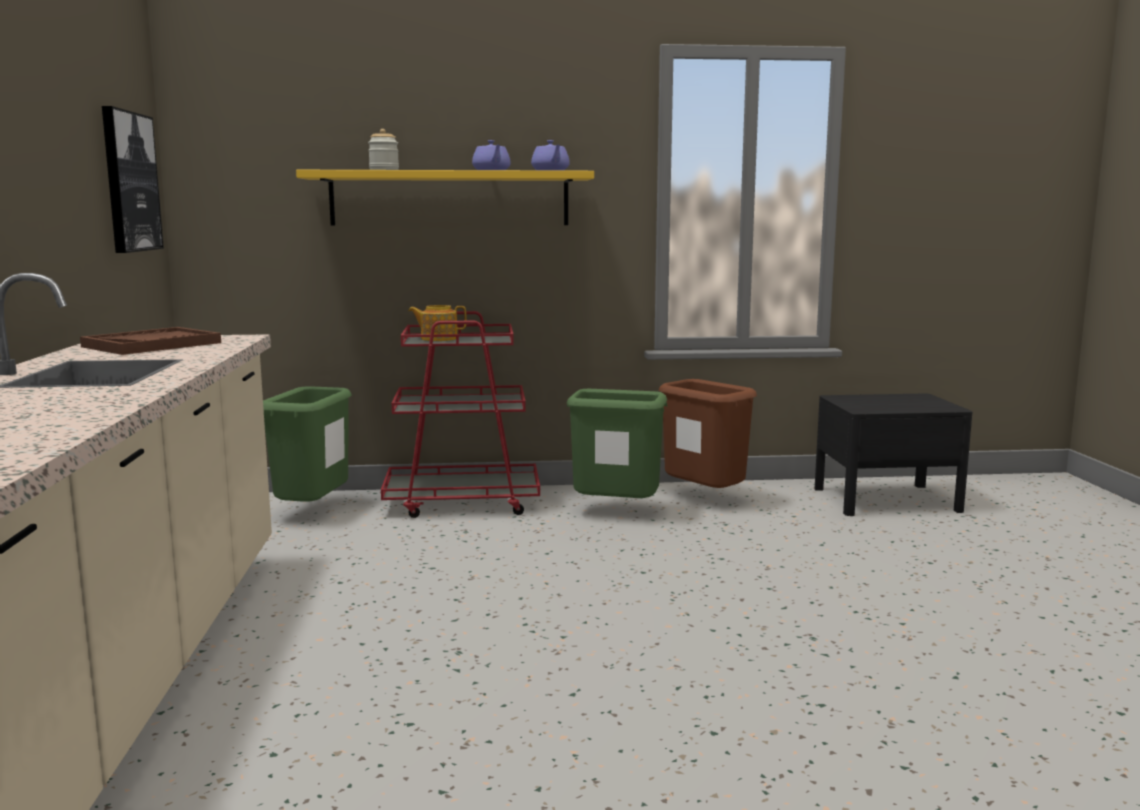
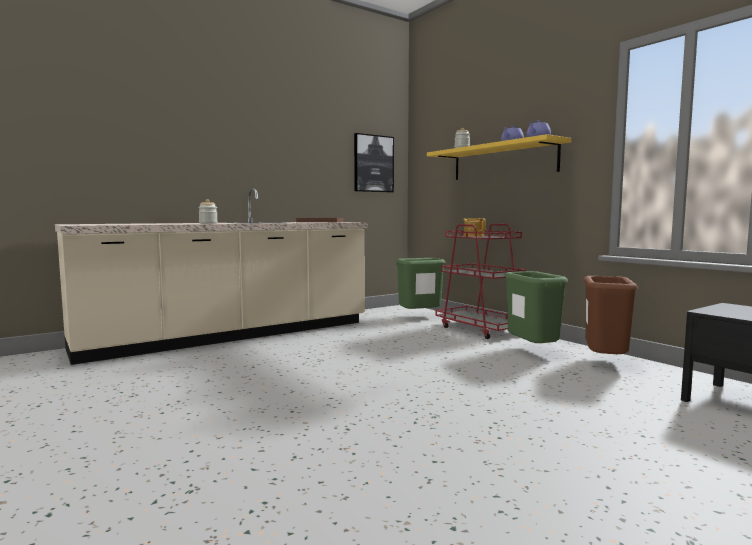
camera: 60 degrees right, 5 degrees down
(86, 403) = (208, 223): none -> jar

